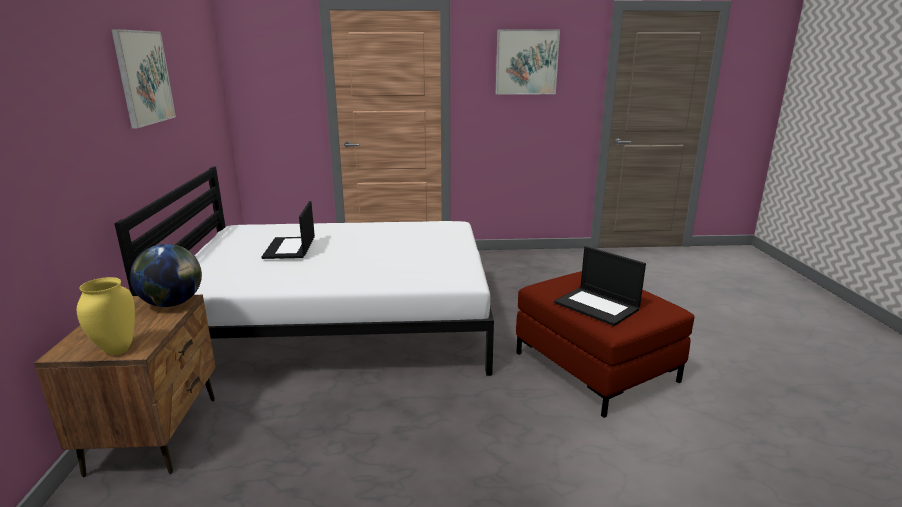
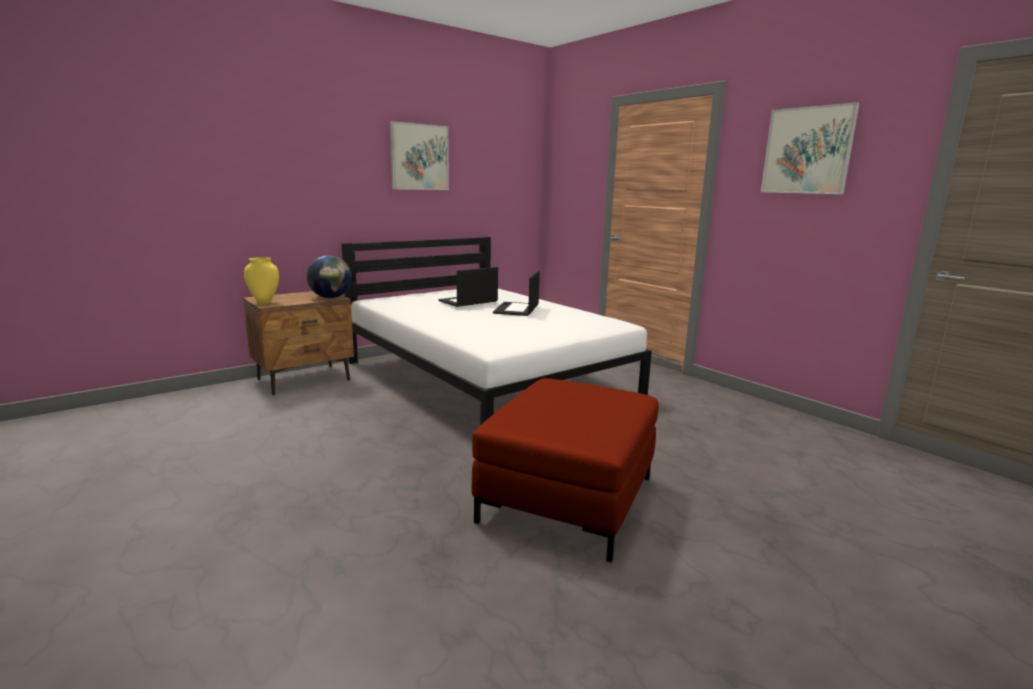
camera: 55 degrees right, 5 degrees down
(597, 306) = (543, 408): laptop -> laptop (517, 309)

